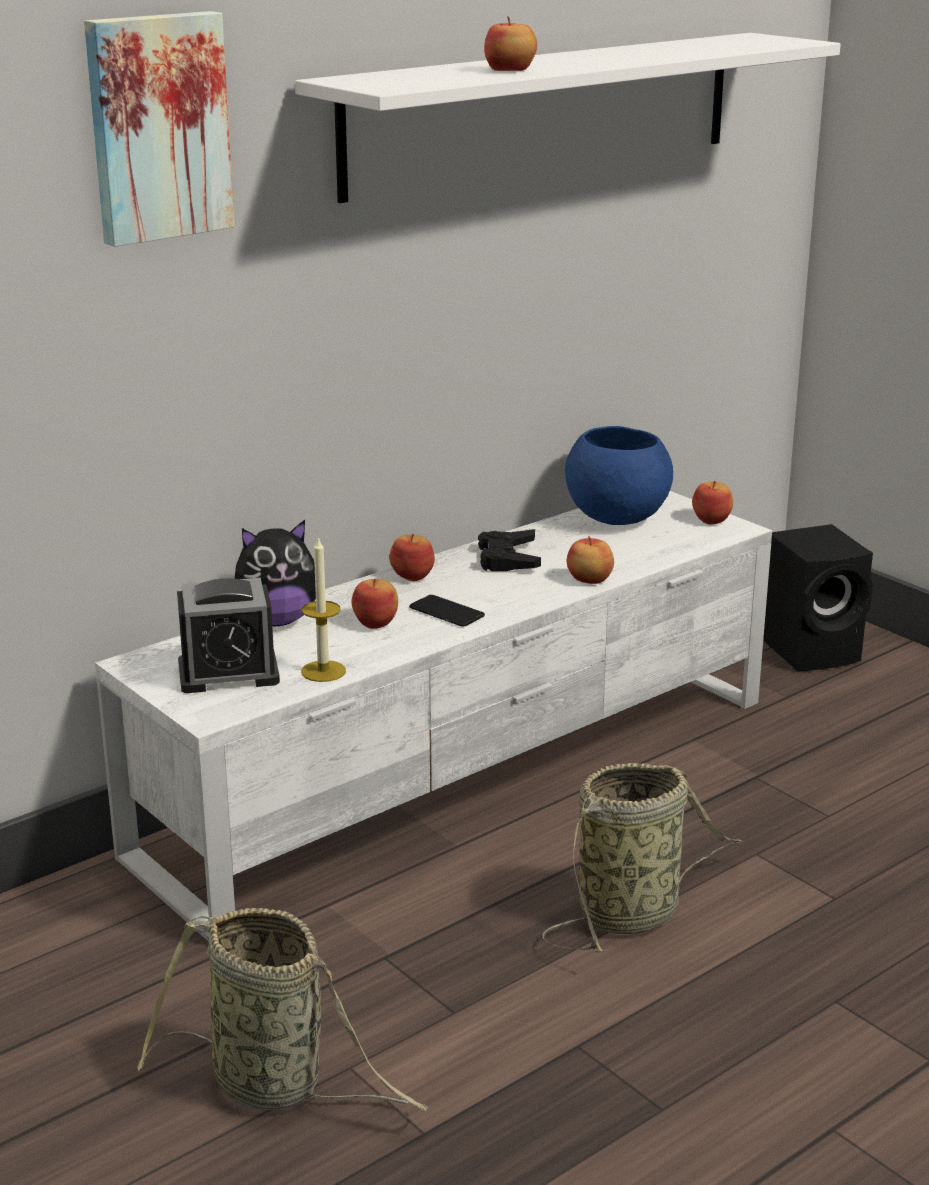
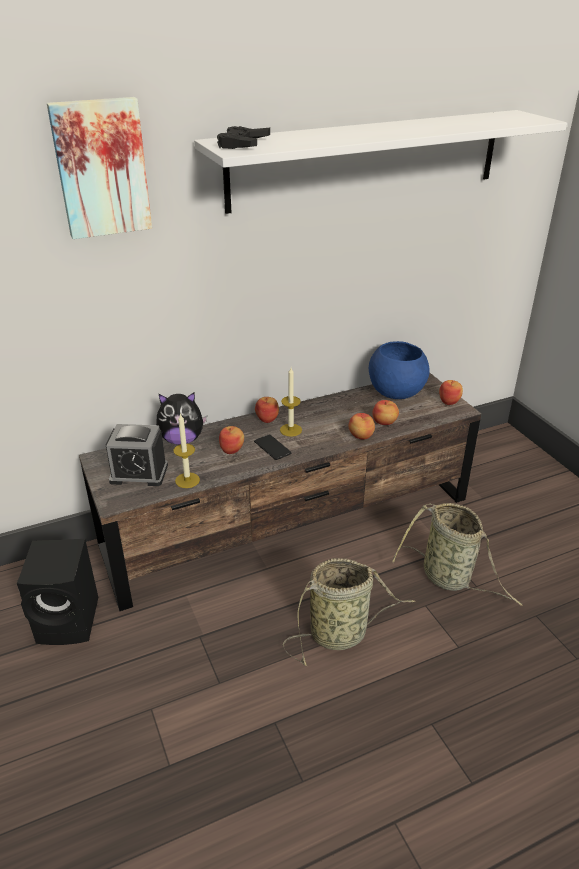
camera: 15 degrees right, 10 degrees up
(275, 1085) = (109, 712): basket -> basket (449, 578)
(464, 586) = (290, 430): none -> candle
(466, 774) = (290, 521): white tv stand -> brown tv stand
(508, 558) = (323, 413): black game controller -> black game controller (243, 144)
(510, 70) = (329, 138): apple -> apple (384, 422)
(813, 650) = (509, 468): black speaker -> black speaker (70, 621)

